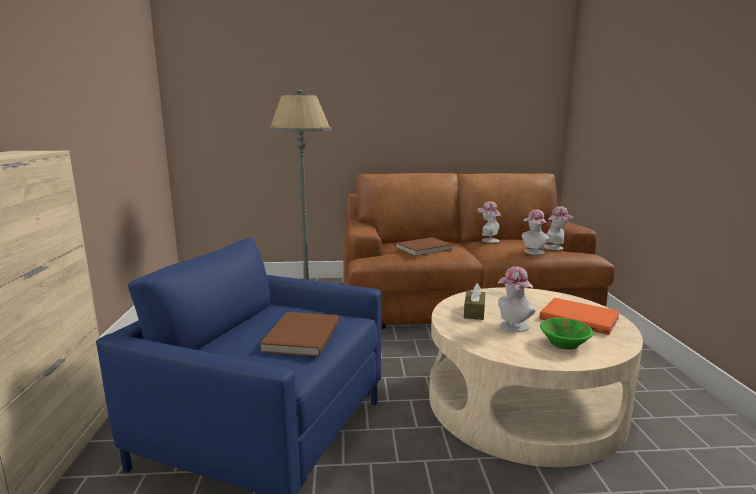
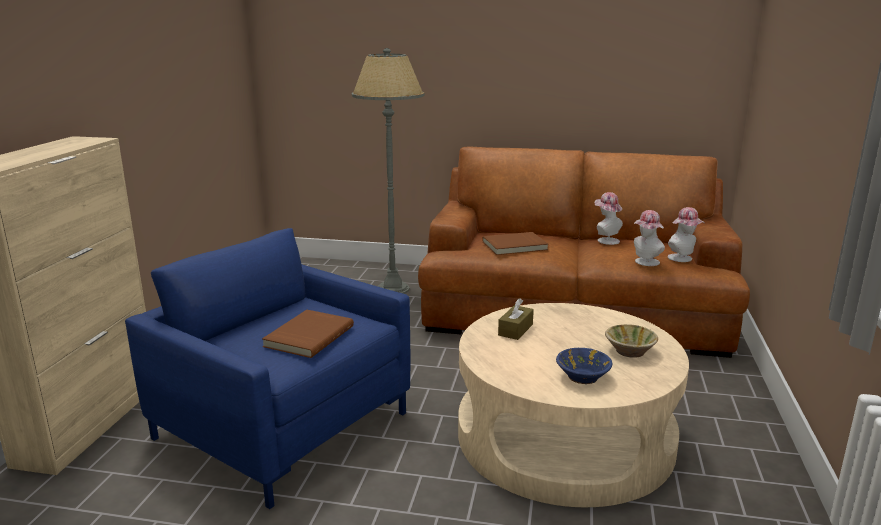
camera: 15 degrees right, 5 degrees up
(512, 327) = (542, 351): hat -> none
(564, 344) = (582, 377): green bowl -> blue bowl
(579, 318) = (629, 351): orange book -> beige bowl

